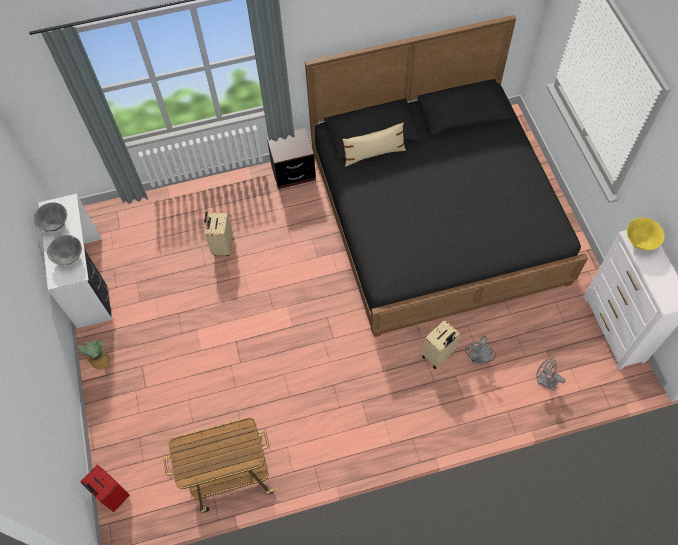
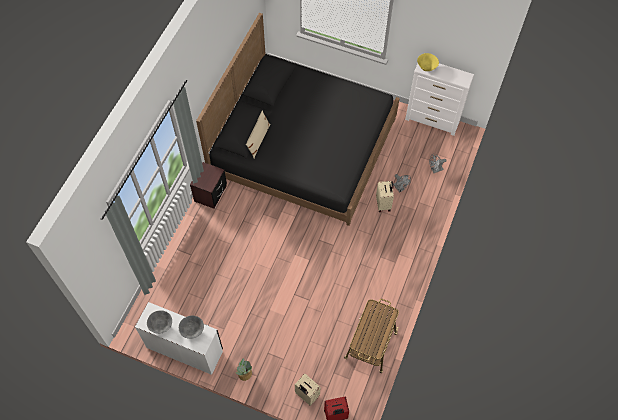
camera: 55 degrees left, 0 degrees up
(222, 246) = (226, 262): beige suitcase -> beige suitcase (306, 395)

